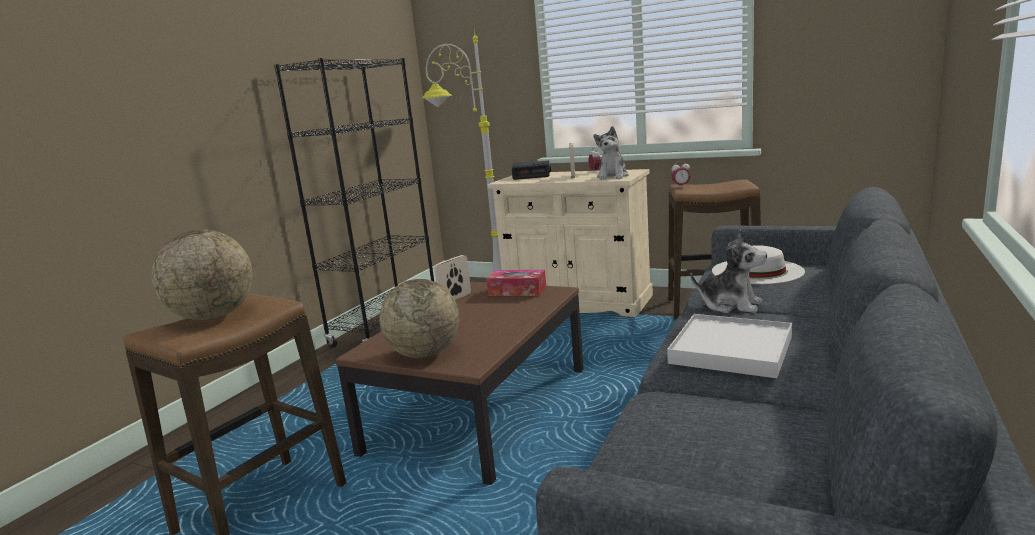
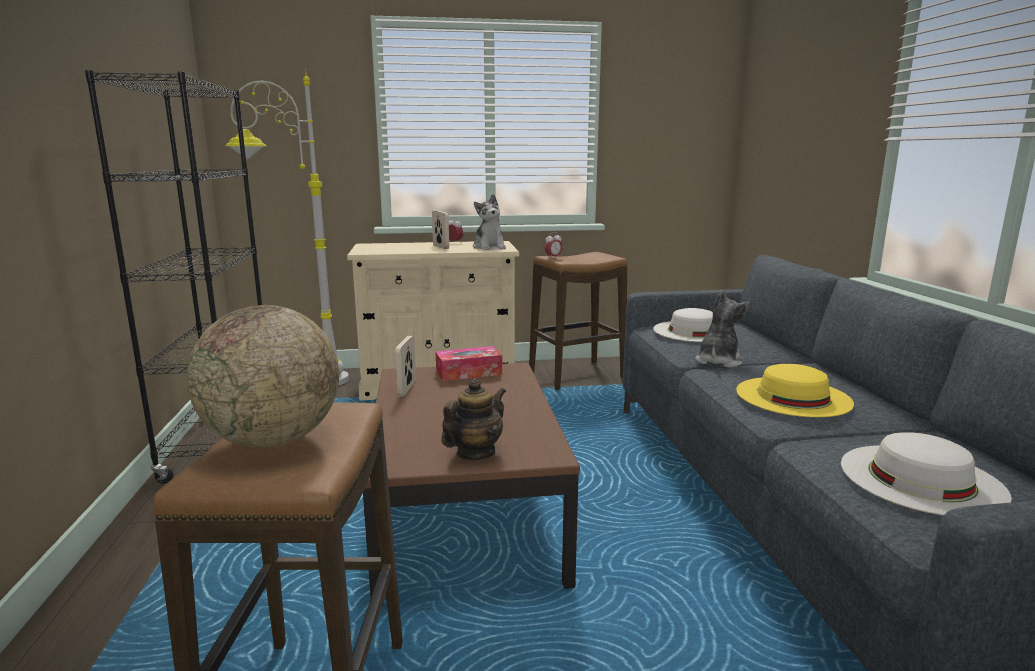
camera: 35 degrees left, 0 degrees up
(424, 354) = (475, 453): globe -> teapot
(532, 175) = (385, 246): alarm clock -> none
(700, 450) = (921, 478): none -> white hat
(731, 305) = (718, 361): plush toy -> plush toy turned 60 degrees counterclockwise
(731, 350) = (793, 396): white tray -> yellow hat

